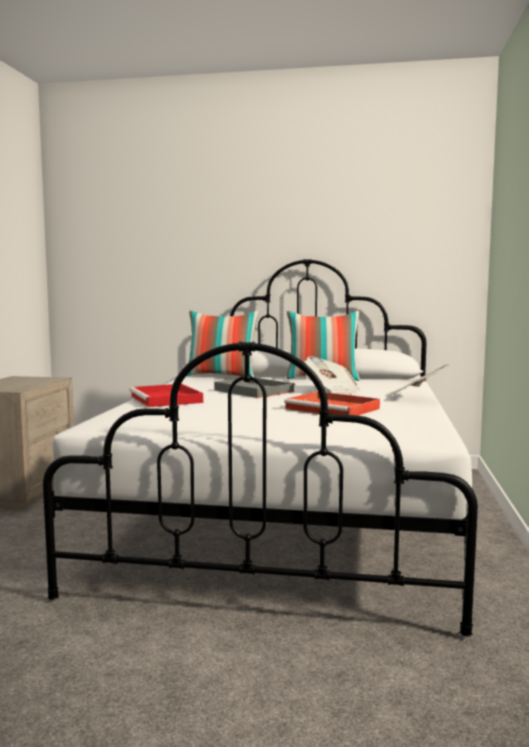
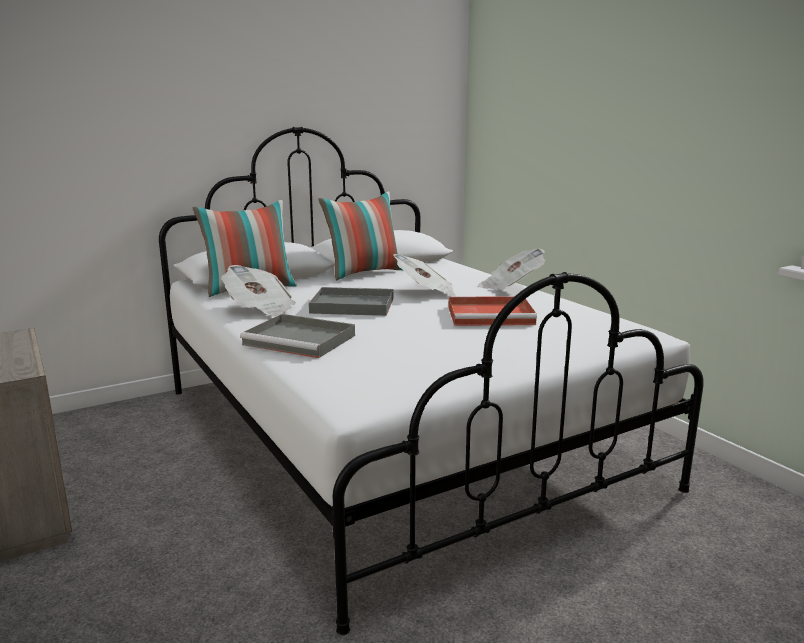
camera: 40 degrees left, 10 degrees up
(166, 399) = (301, 340): red tray -> grey tray
(193, 385) = (260, 309): none -> newspaper

